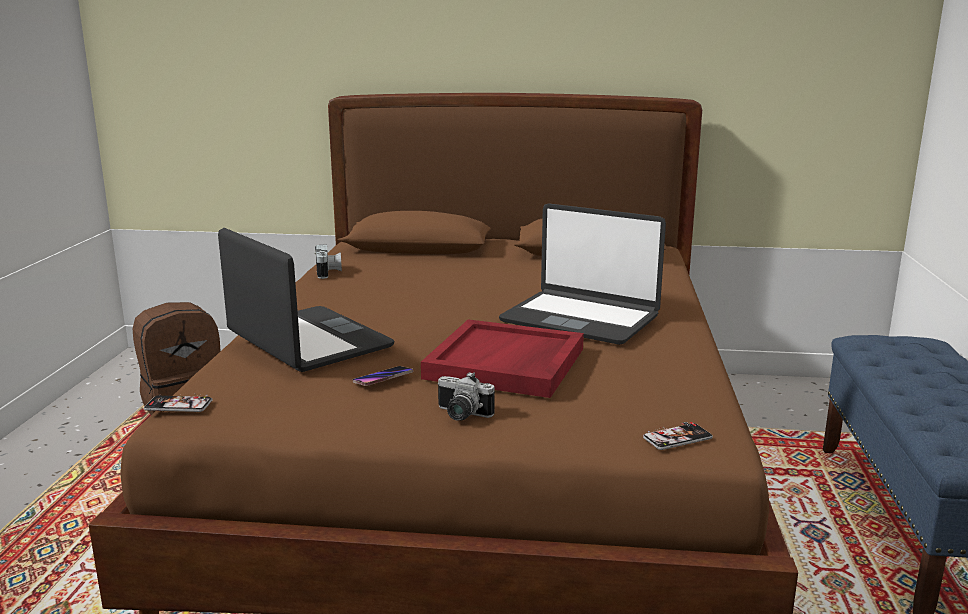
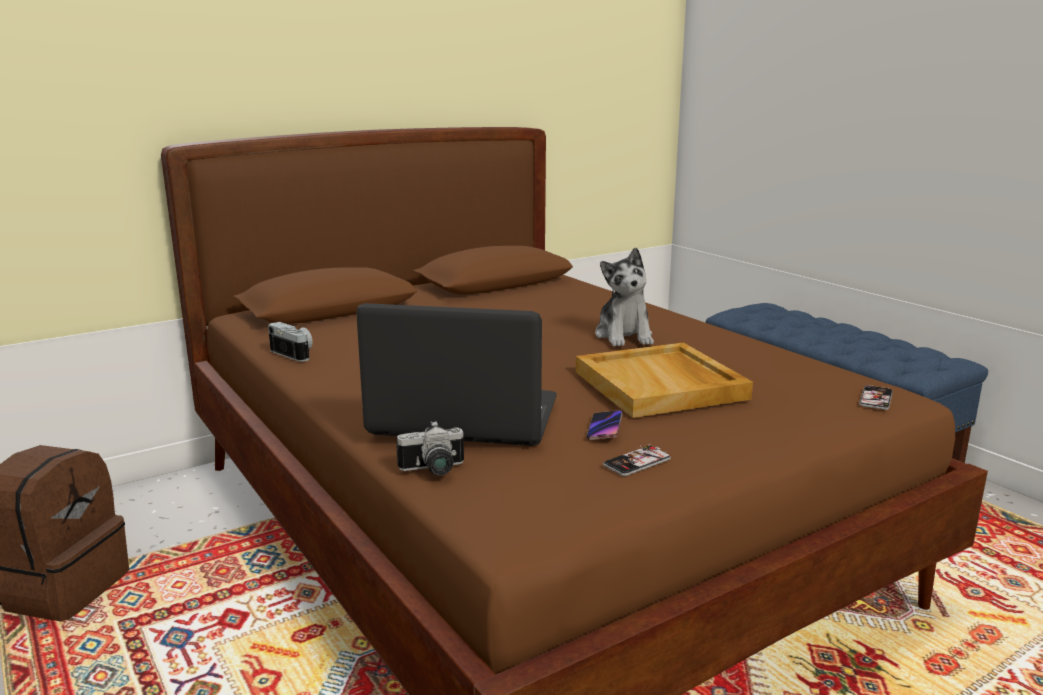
camera: 40 degrees left, 0 degrees up
(178, 405) = (487, 520): phone -> phone (637, 462)
(461, 415) = (726, 434): camera -> camera (433, 470)
(506, 364) = (661, 385): red tray -> beige tray
(580, 319) = (624, 336): laptop -> plush toy

